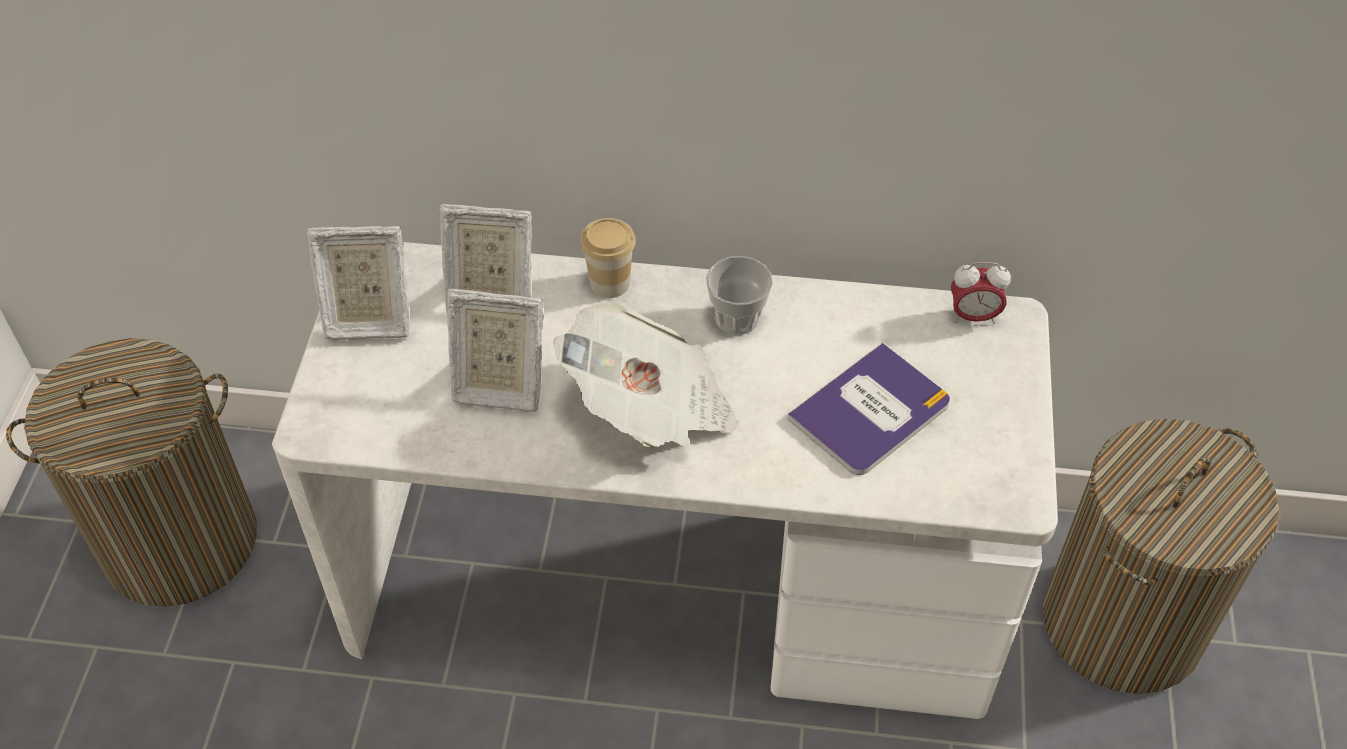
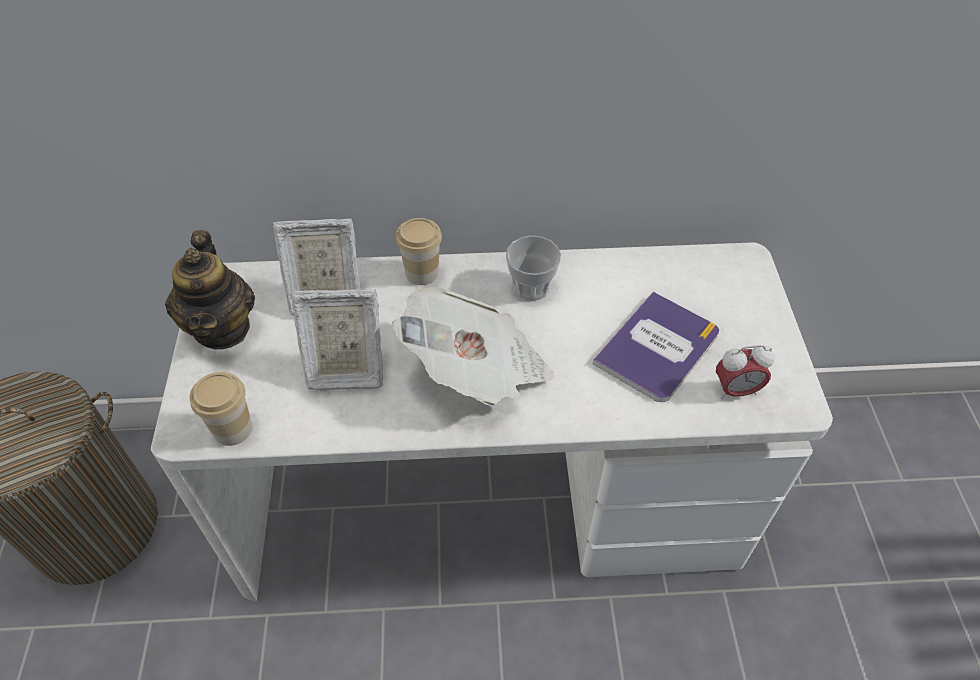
camera: 10 degrees left, 0 degrees up
(363, 434) = (233, 429): none -> cup
(367, 318) = (222, 328): picture frame -> teapot
(973, 316) = (715, 262): alarm clock -> alarm clock (735, 390)
(1122, 623) = (821, 478): laundry basket -> none

